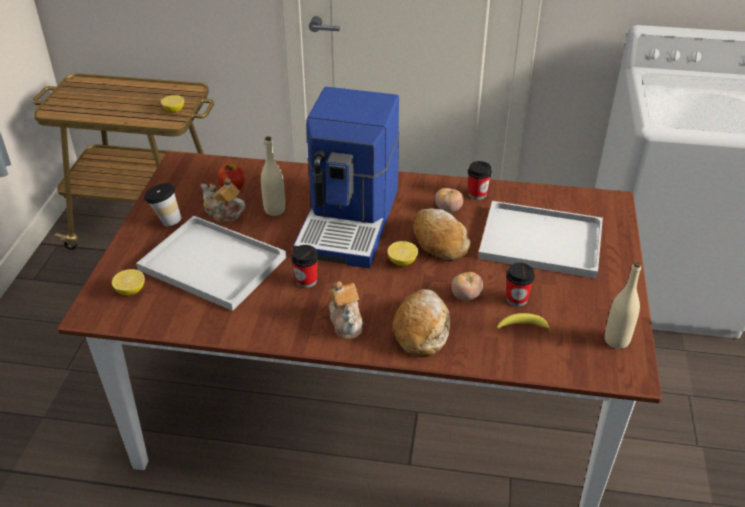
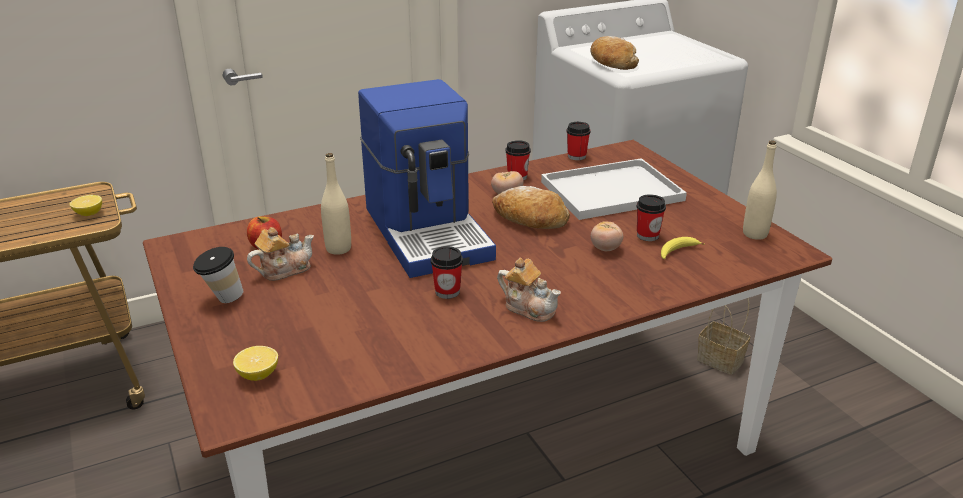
camera: 35 degrees left, 10 degrees down
(209, 263) = (323, 316): white tray -> none
(223, 213) = (284, 270): teapot -> teapot turned 150 degrees clockwise
(402, 262) = (518, 245): lemon -> none
(421, 329) = (602, 286): bread -> bread (612, 62)
(554, 191) = (576, 156): none -> cup
(647, 435) = (722, 360): none -> basket

